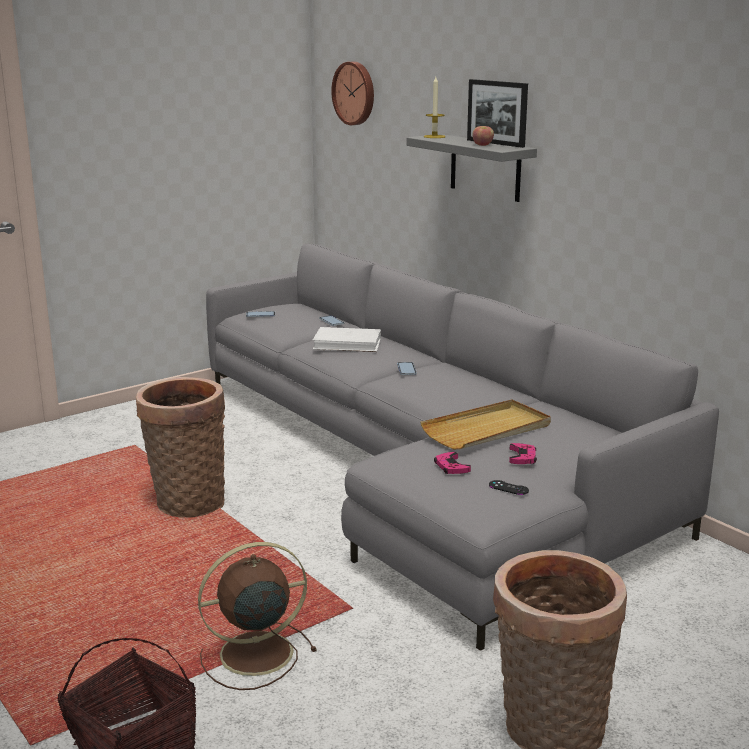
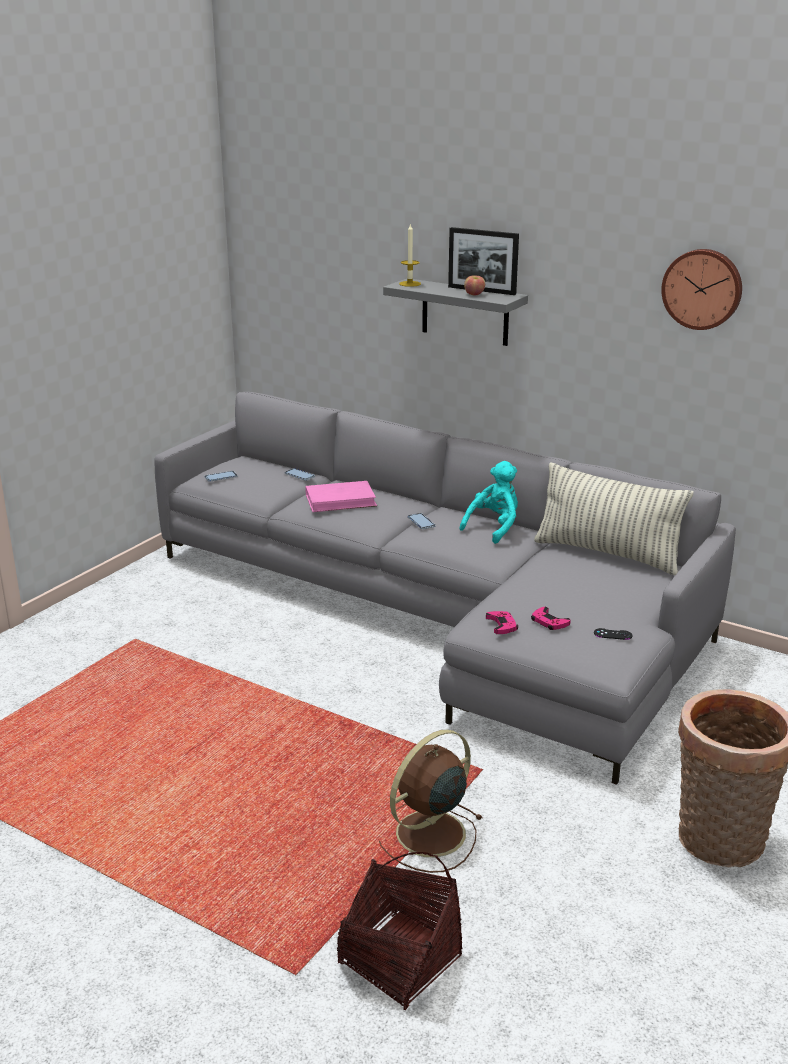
camera: 20 degrees left, 5 degrees up
(187, 502) = (241, 693): basket -> none
(348, 344) = (341, 500): white book -> pink book
(355, 93) = (290, 233): wall clock -> wall clock (702, 288)
(473, 382) = (494, 527): none -> turquoise plush toy
(487, 429) = (548, 577): beige tray -> none
(522, 457) = (600, 601): pink game controller -> pink game controller (502, 625)
(574, 420) = (607, 554): none -> pillow

